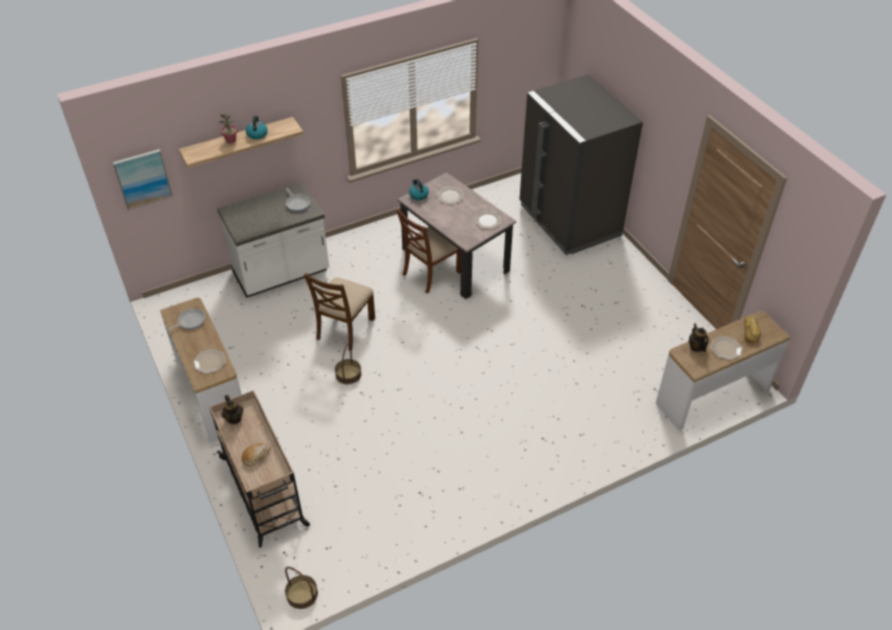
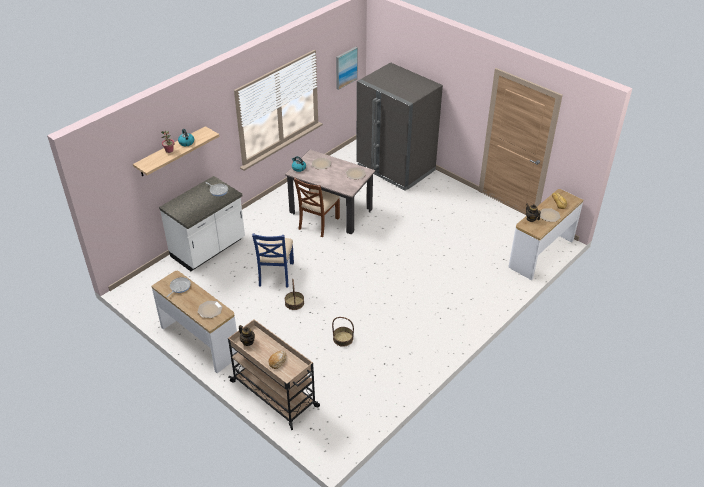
camera: 20 degrees left, 5 degrees down
(143, 178) = (109, 192): picture -> picture (346, 67)
(302, 594) = (337, 450): basket -> basket (343, 338)
(344, 328) = (275, 274): brown chair -> blue chair

